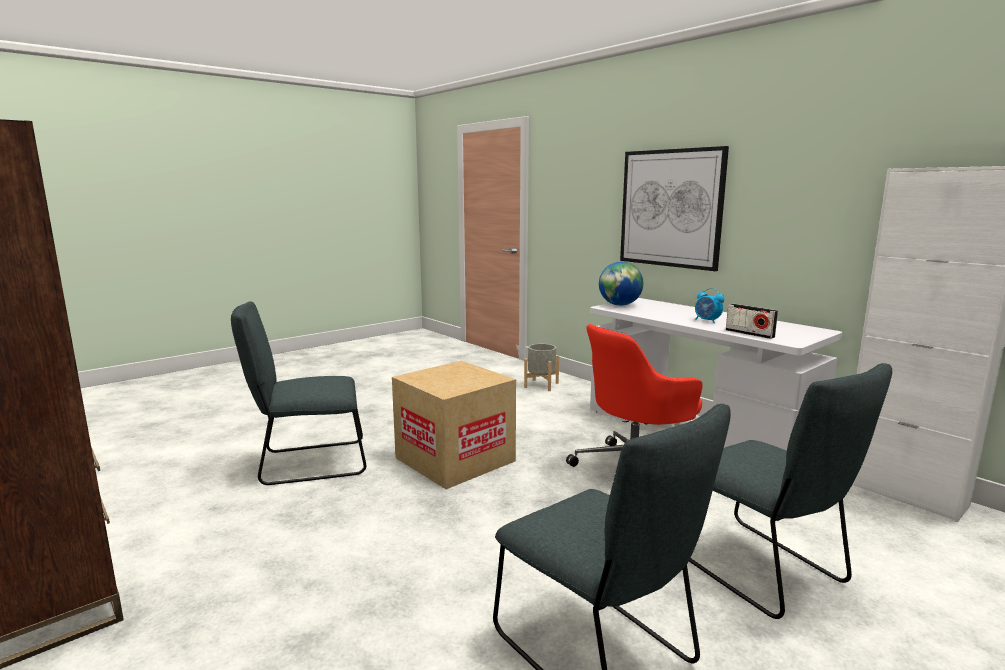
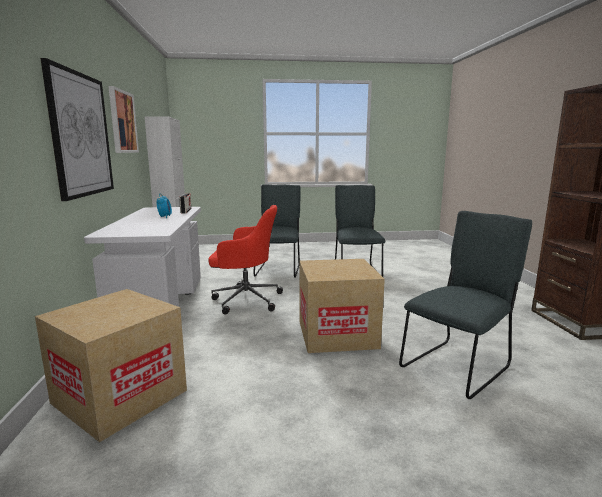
camera: 145 degrees left, 0 degrees up
(308, 463) = (458, 366): grey chair -> grey chair turned 60 degrees counterclockwise
(541, 385) = (120, 396): grey planter -> cardboard box
(619, 305) = (142, 233): globe -> none
(801, 187) = (122, 122): none -> picture

